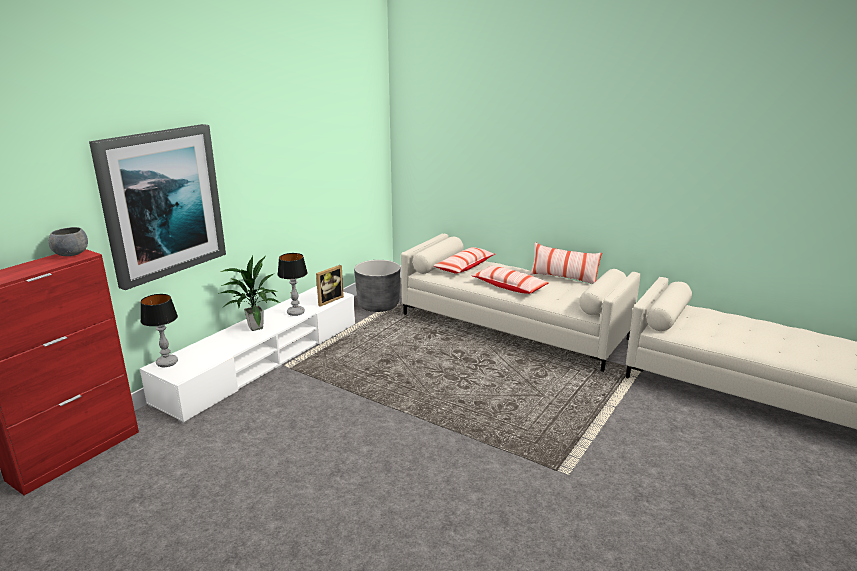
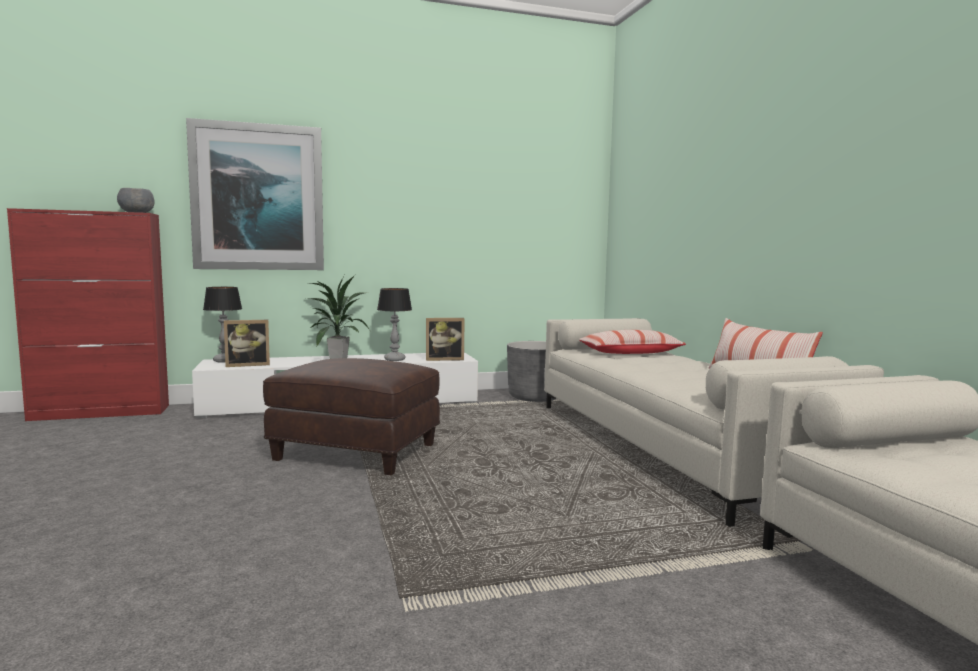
camera: 40 degrees right, 15 degrees down
(202, 360) = (247, 365): none -> picture frame
(370, 401) = (358, 452): none -> brown ottoman
(509, 287) = (649, 370): pillow -> none

